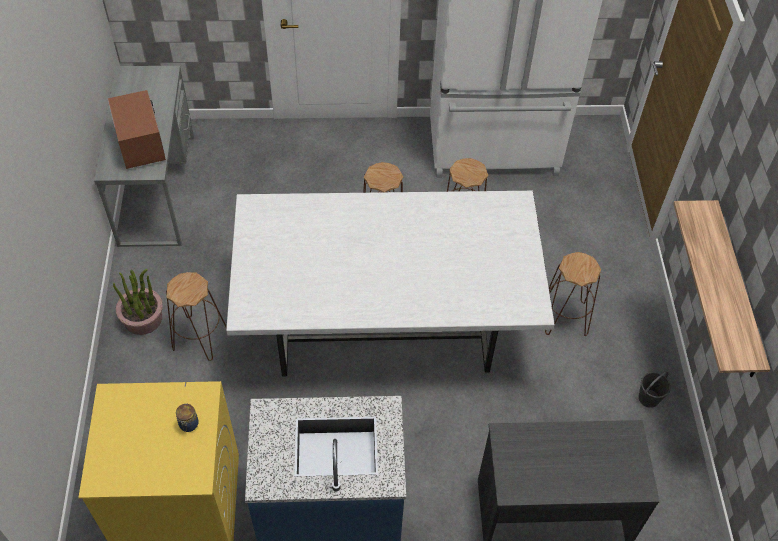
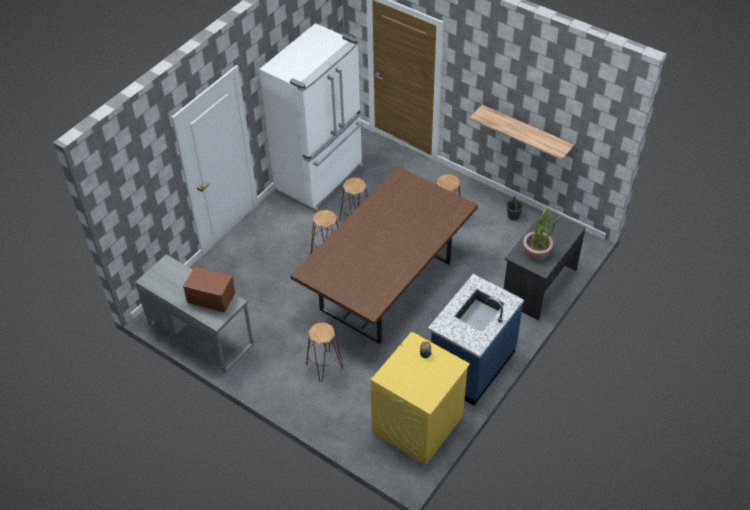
camera: 50 degrees left, 5 degrees down
(143, 319) = (288, 385): potted plant -> potted plant (537, 251)
(386, 323) = (387, 285): white dining table -> brown dining table

